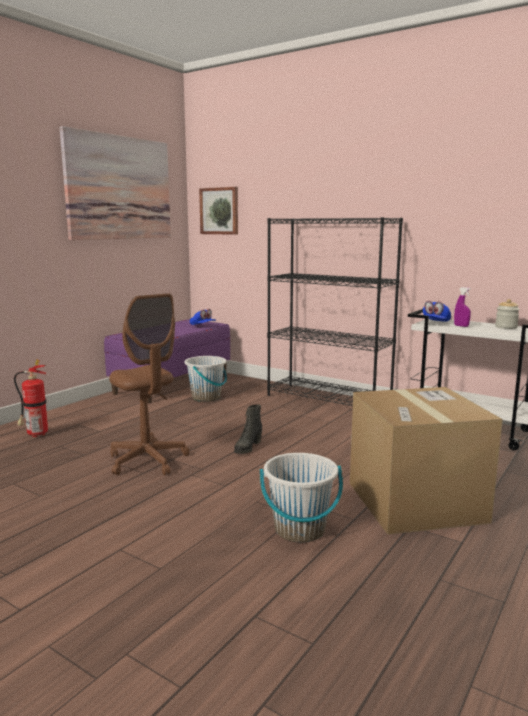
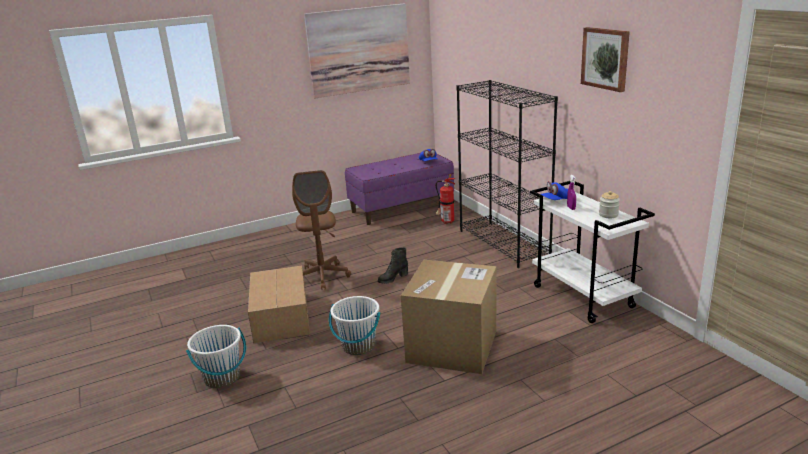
camera: 30 degrees right, 10 degrees up
(35, 434) = (277, 242): fire extinguisher -> fire extinguisher (446, 222)
(138, 518) = (281, 316): none -> cardboard box
(206, 397) = (413, 226): white bucket -> white bucket (222, 378)
(219, 211) = (449, 61): picture -> picture (605, 58)

